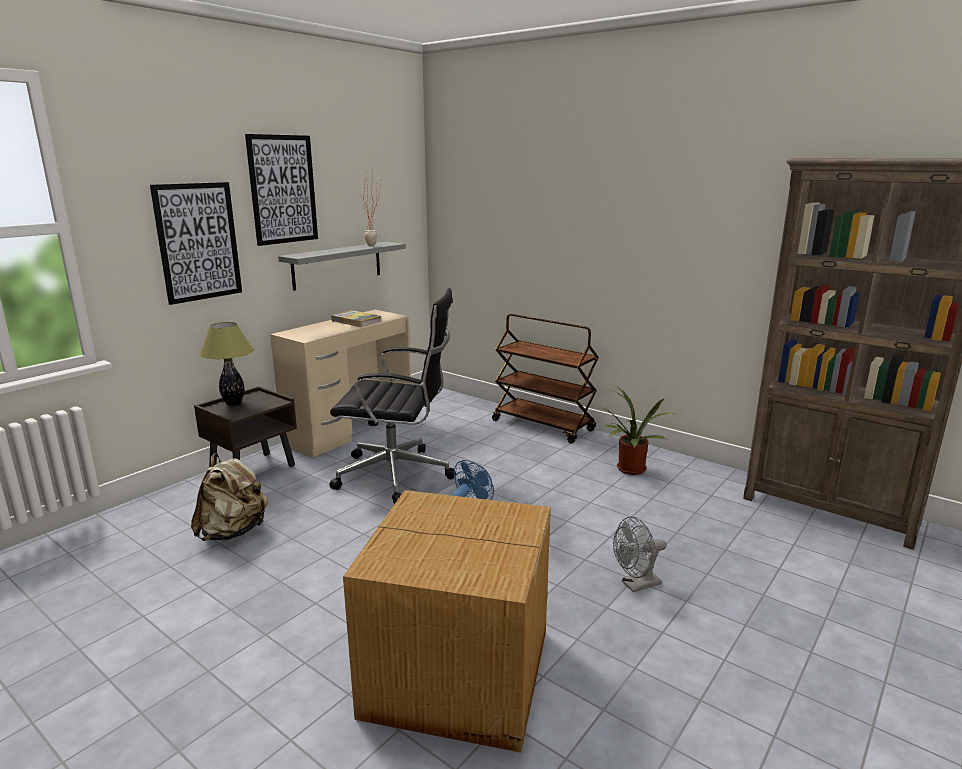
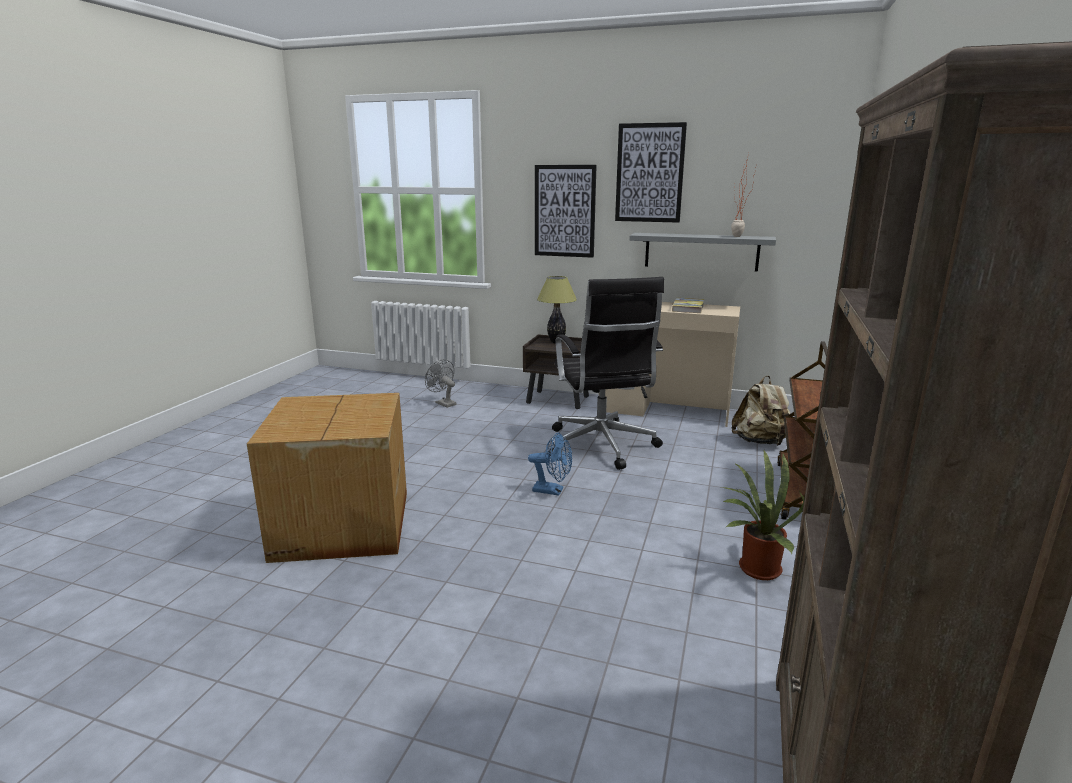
camera: 70 degrees right, 0 degrees up
(233, 532) = (472, 417): beige backpack -> beige backpack (760, 442)
(636, 585) = (490, 596): grey fan -> grey fan (443, 403)

